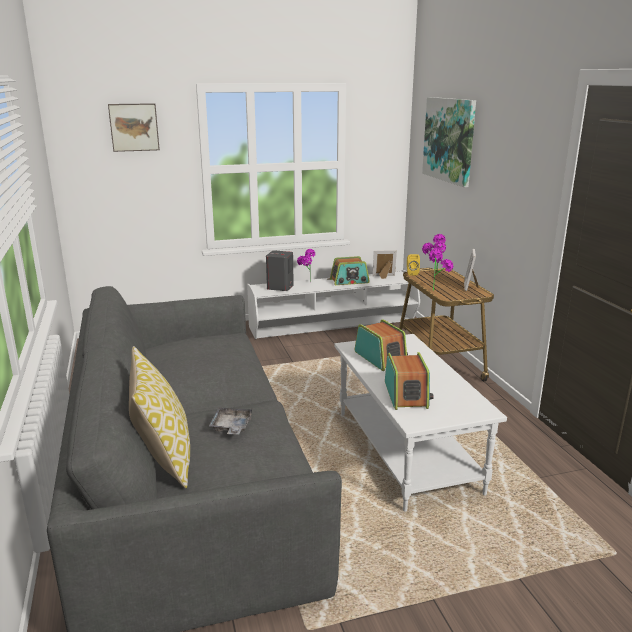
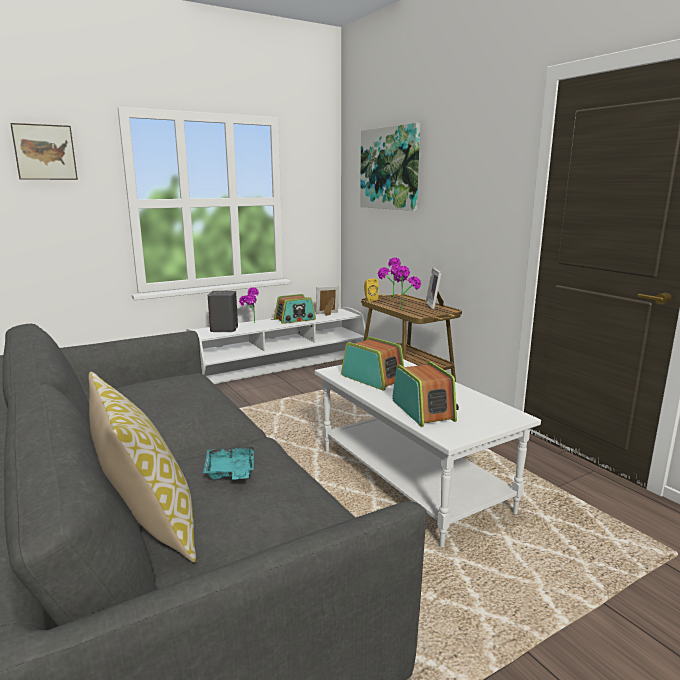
camera: 15 degrees left, 5 degrees down
(231, 427) = (230, 472): grey tray -> turquoise tray

